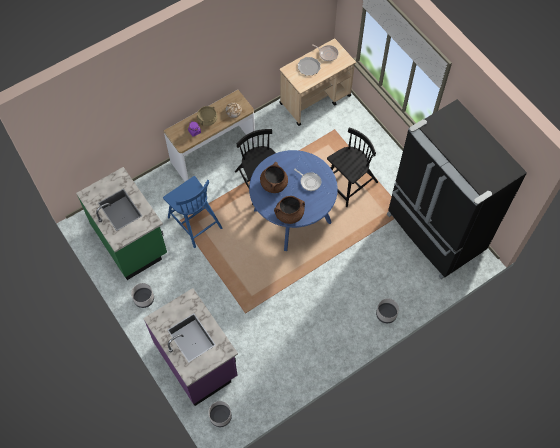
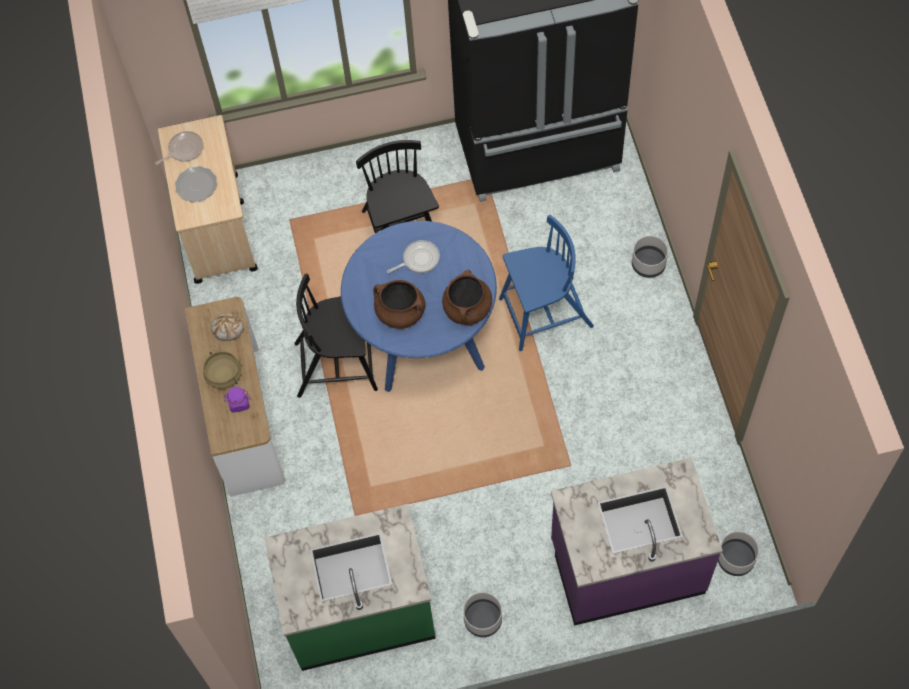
camera: 65 degrees left, 0 degrees up
(194, 221) = (368, 493): blue chair -> blue chair (544, 314)

